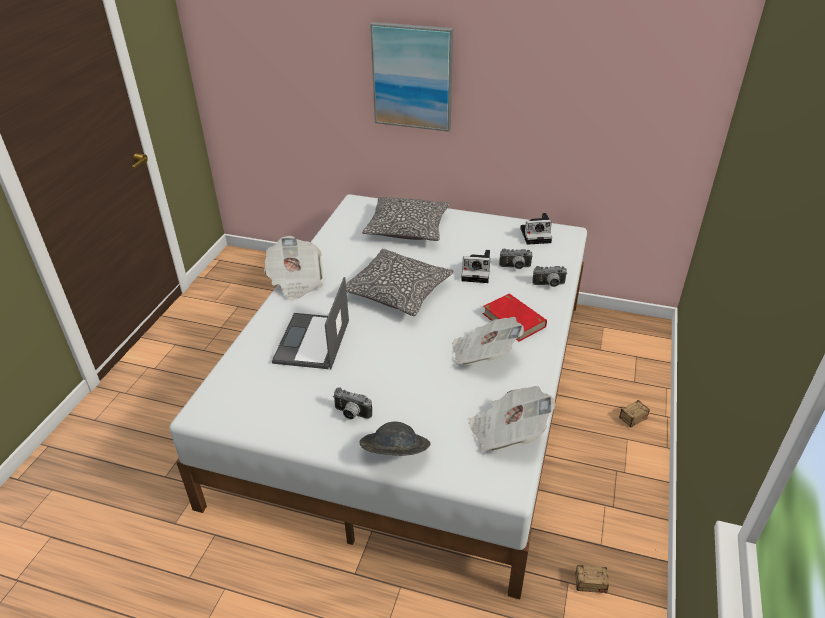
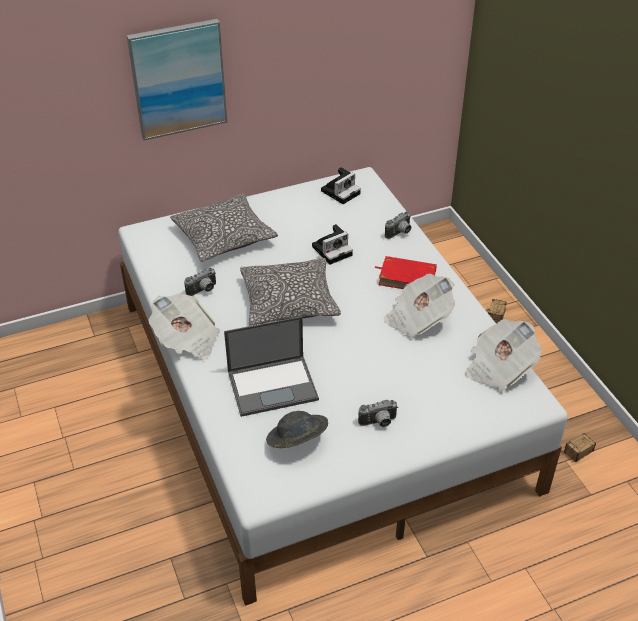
camera: 40 degrees left, 5 degrees up
(312, 342) = (273, 385): laptop -> laptop turned 75 degrees counterclockwise
(394, 454) = (444, 431): grey hat -> grey hat (297, 441)
(515, 267) = (357, 230): camera -> camera (203, 290)

